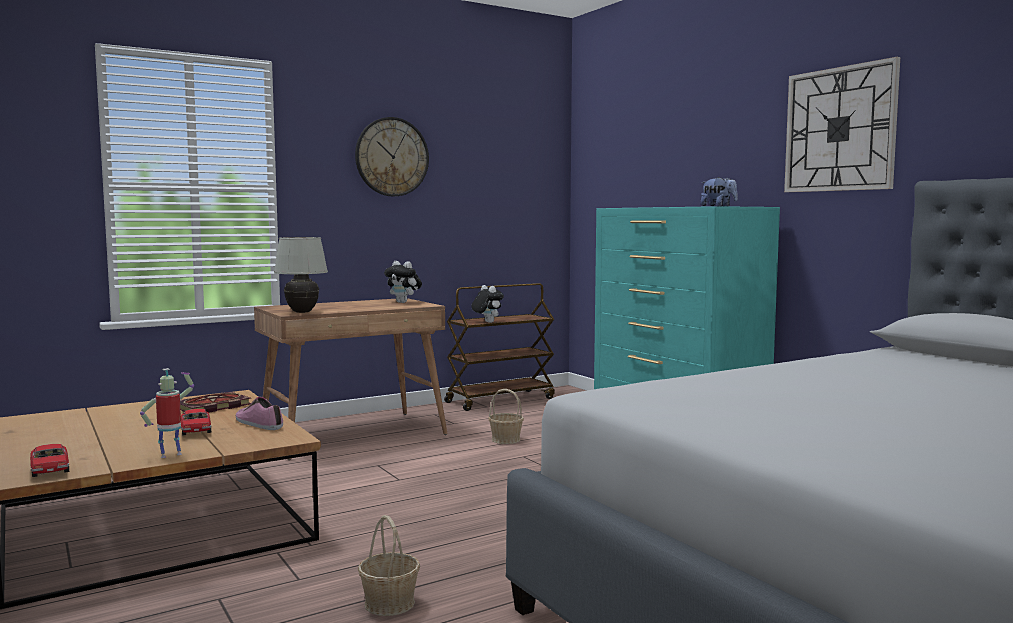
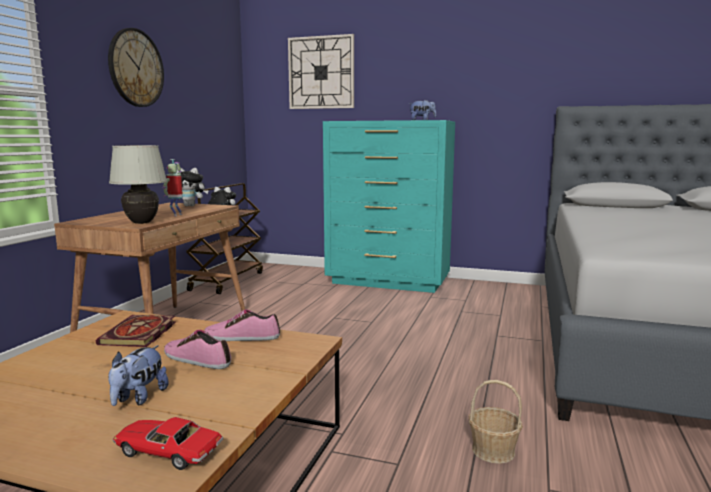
camera: 40 degrees left, 5 degrees up
(111, 440) = (138, 398): none -> plush toy
(171, 455) = (256, 390): toy robot -> toy robot (176, 215)
(195, 429) = (197, 359): toy car -> shoe
(505, 440) = (296, 309): basket -> none
(839, 129) = (497, 72): wall clock -> wall clock (321, 72)

